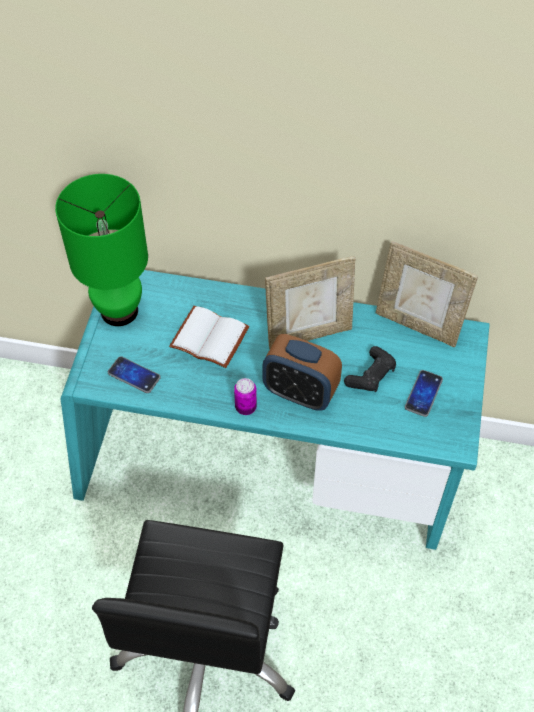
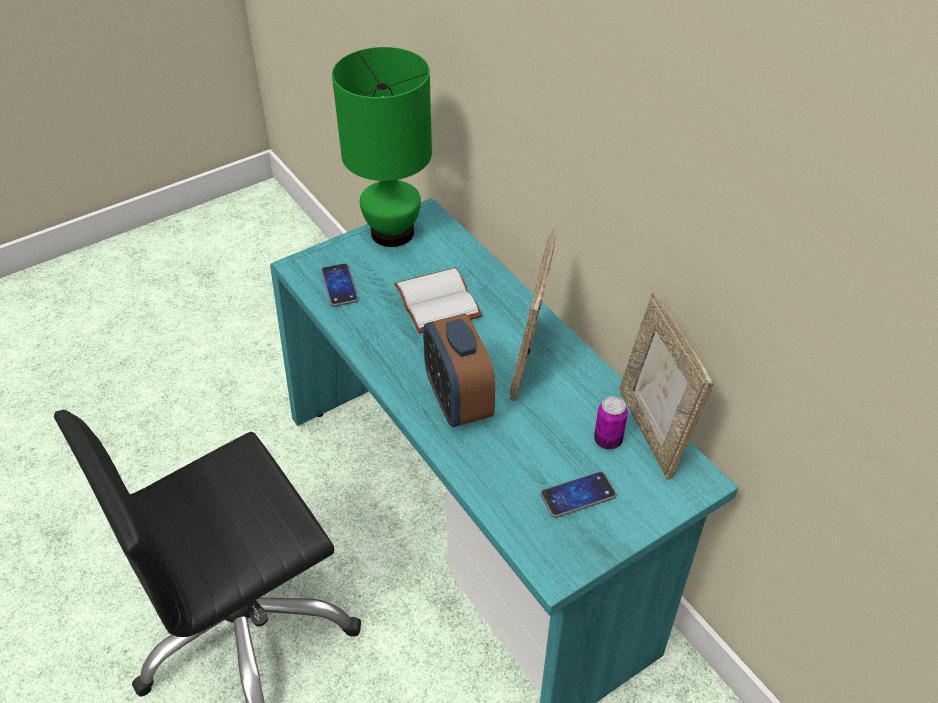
camera: 45 degrees right, 10 degrees down
(245, 407) = (394, 376): can -> can (608, 440)
(309, 333) = (530, 361): picture frame -> picture frame turned 75 degrees clockwise
(371, 375) = (545, 438): black game controller -> none

